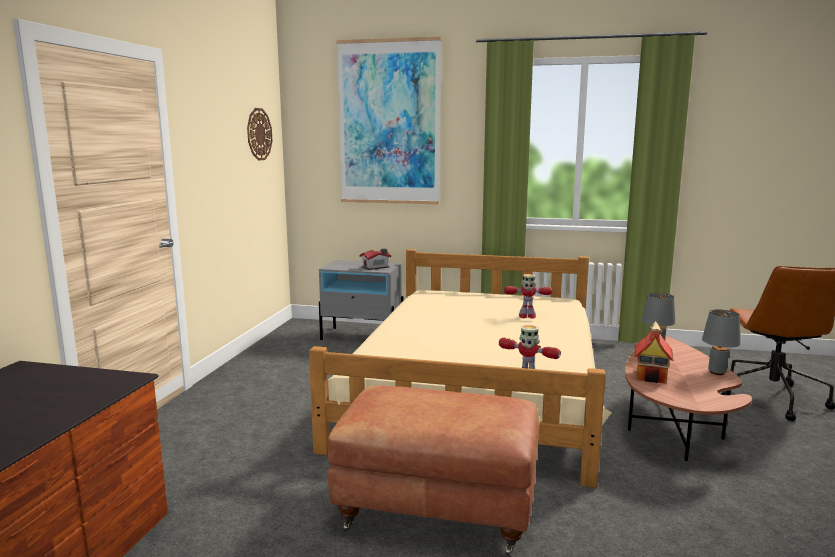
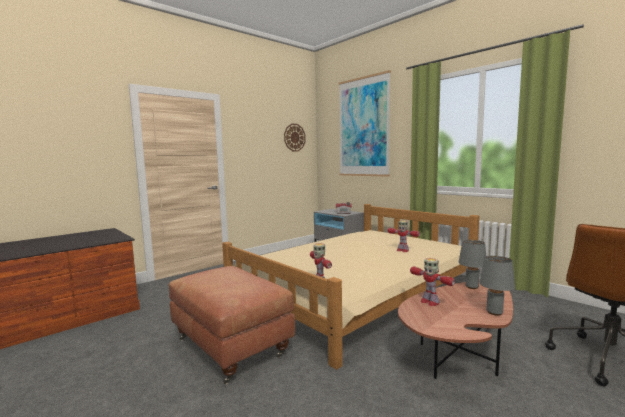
camera: 35 degrees right, 5 degrees down
(652, 376) = (429, 302): toy house -> toy robot

